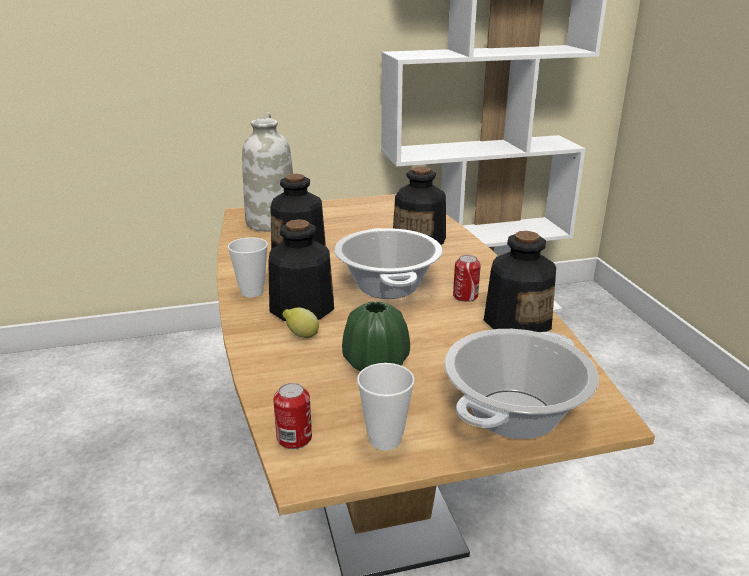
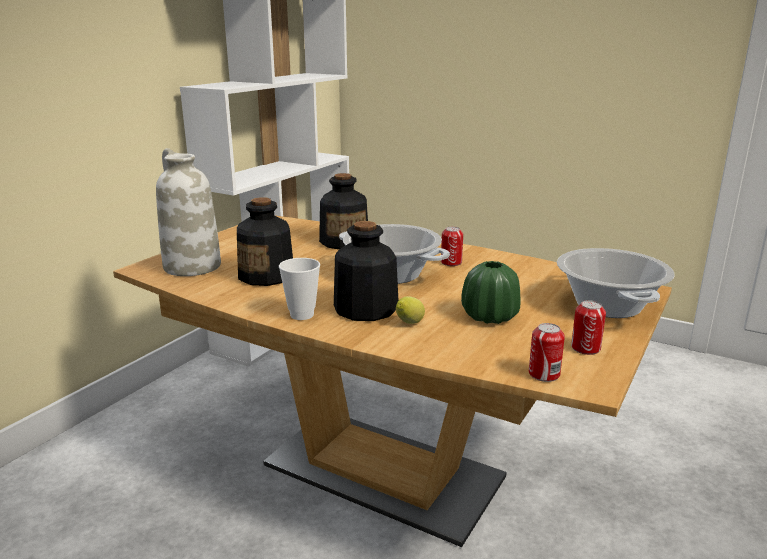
camera: 45 degrees left, 5 degrees down
(385, 439) = (585, 348): cup -> can
(517, 321) = (508, 264): bottle -> none

